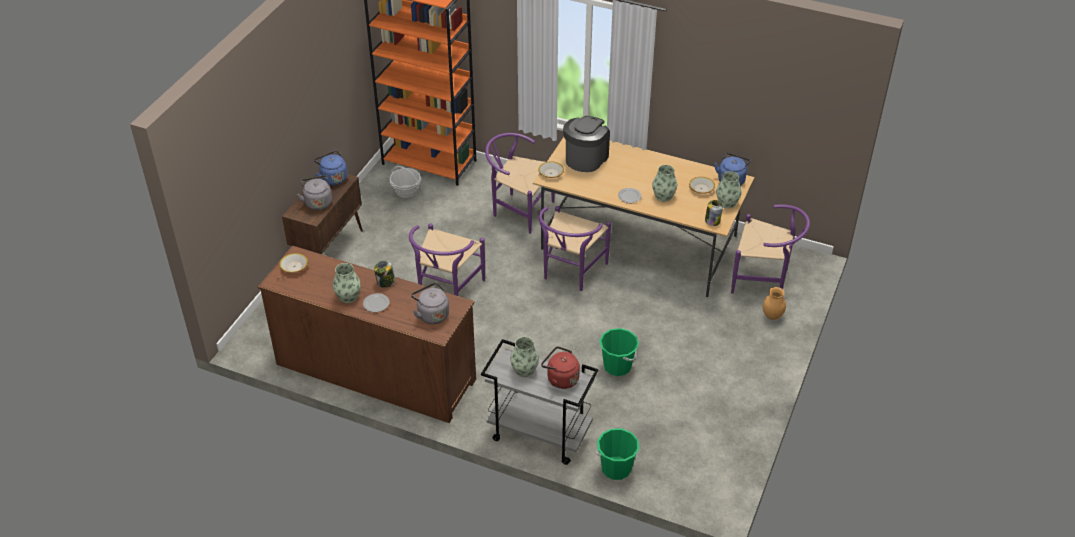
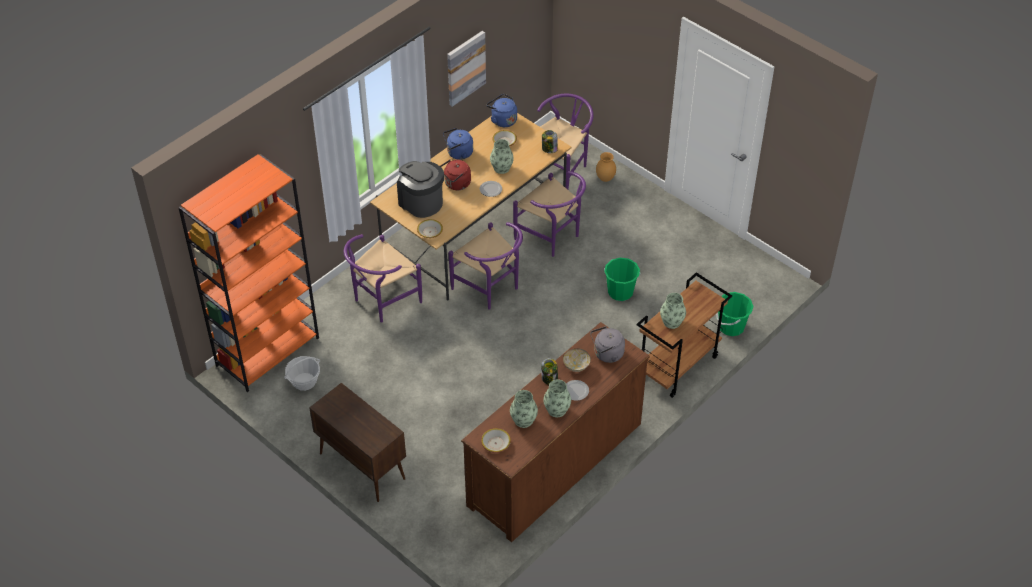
camera: 70 degrees left, 5 degrees up
(317, 202) = (365, 423): grey kettle -> none
(333, 178) = (332, 403): blue kettle -> blue kettle (458, 153)
(408, 297) = (576, 366): none -> bowl
(446, 290) = (470, 384): purple chair -> purple chair (552, 237)
(538, 435) = (677, 366): grey cart -> brown cart
(560, 378) = (691, 301): red kettle -> red kettle (456, 184)
(720, 99) = (465, 68): none -> picture
(727, 203) = (531, 132): vase -> vase (523, 420)

